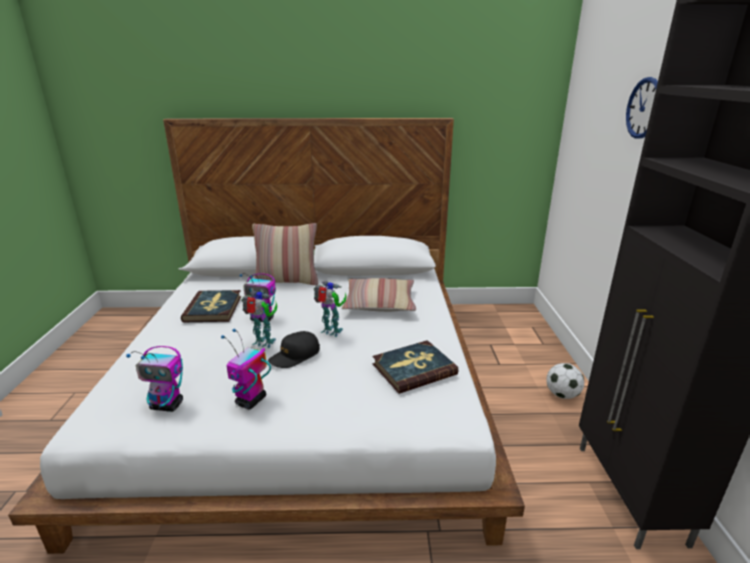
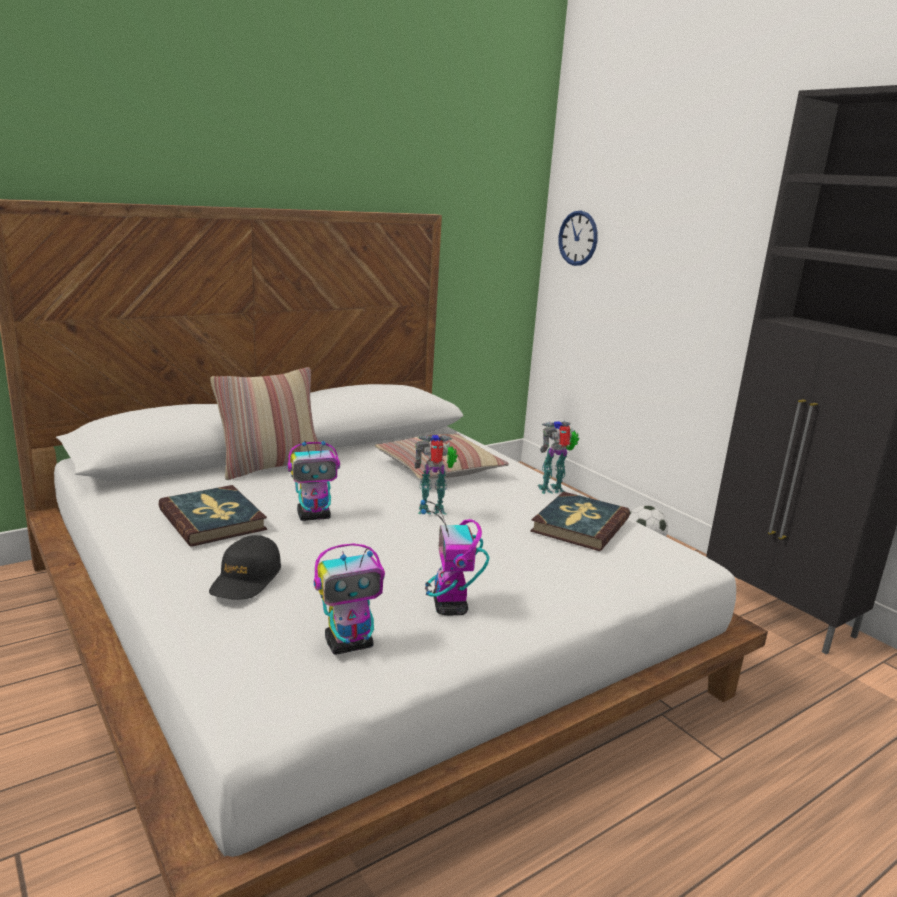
camera: 35 degrees left, 5 degrees down
(264, 343) = (365, 542): toy robot -> toy robot (553, 490)
(295, 356) = (425, 546): black cap -> black cap (246, 579)
(644, 108) = (694, 203): wall clock -> wall clock (578, 238)

